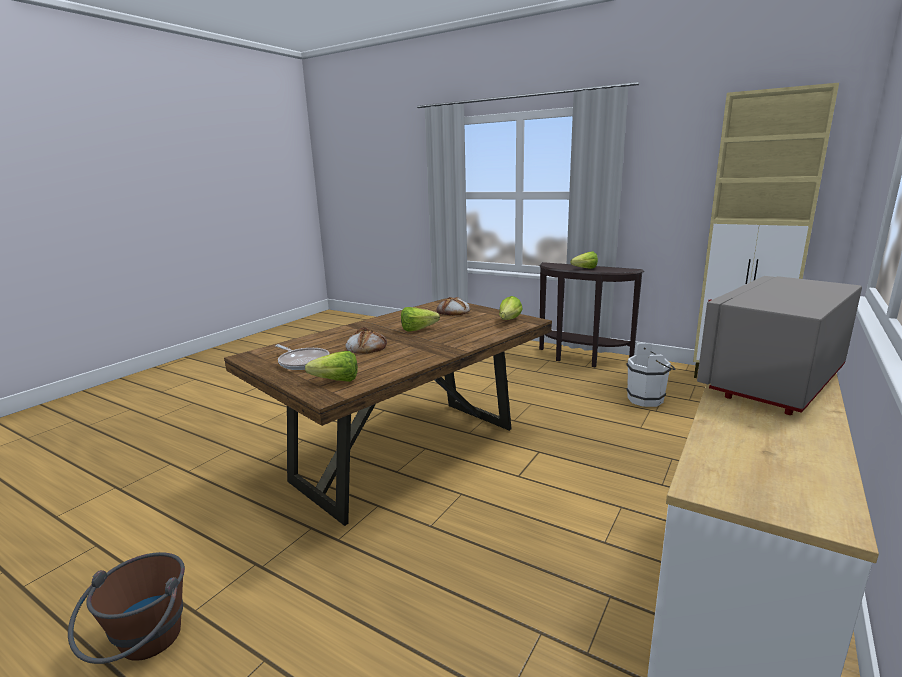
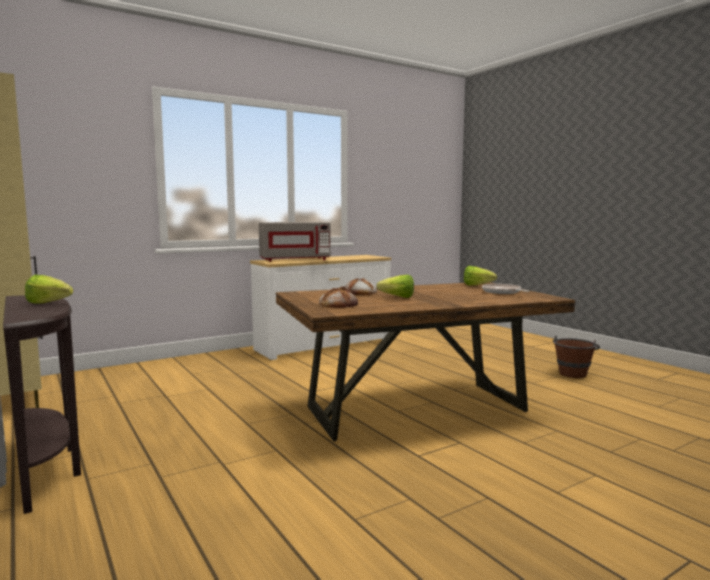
camera: 155 degrees left, 10 degrees down
(366, 346) = (451, 294): bread -> bread (360, 293)
(507, 321) = (312, 294): lettuce -> none
(648, 400) = (143, 402): white bucket -> none

